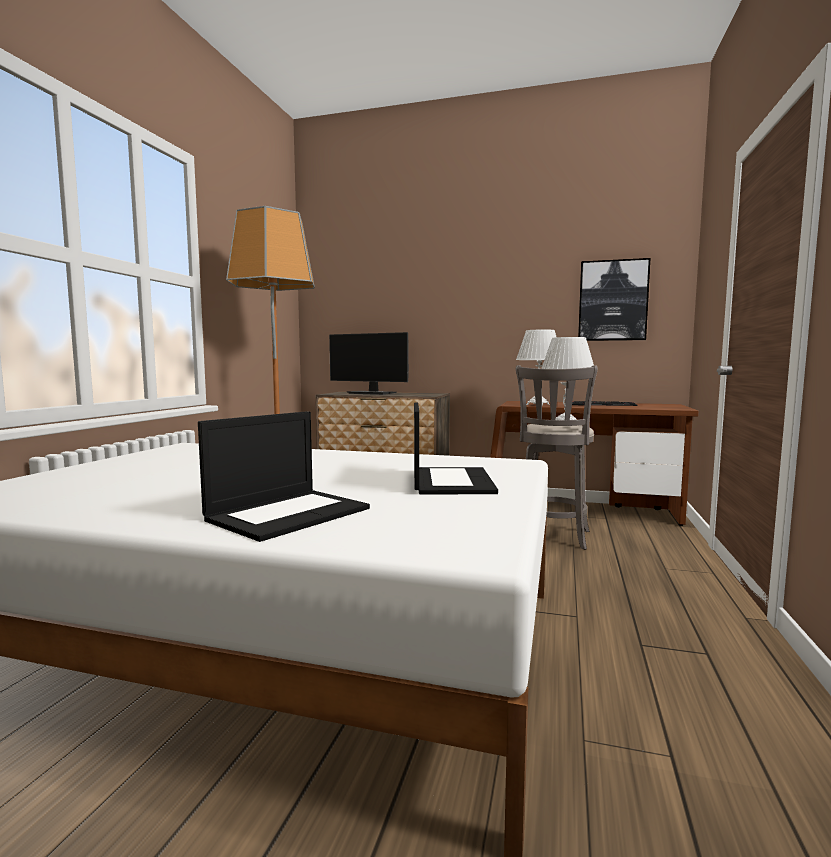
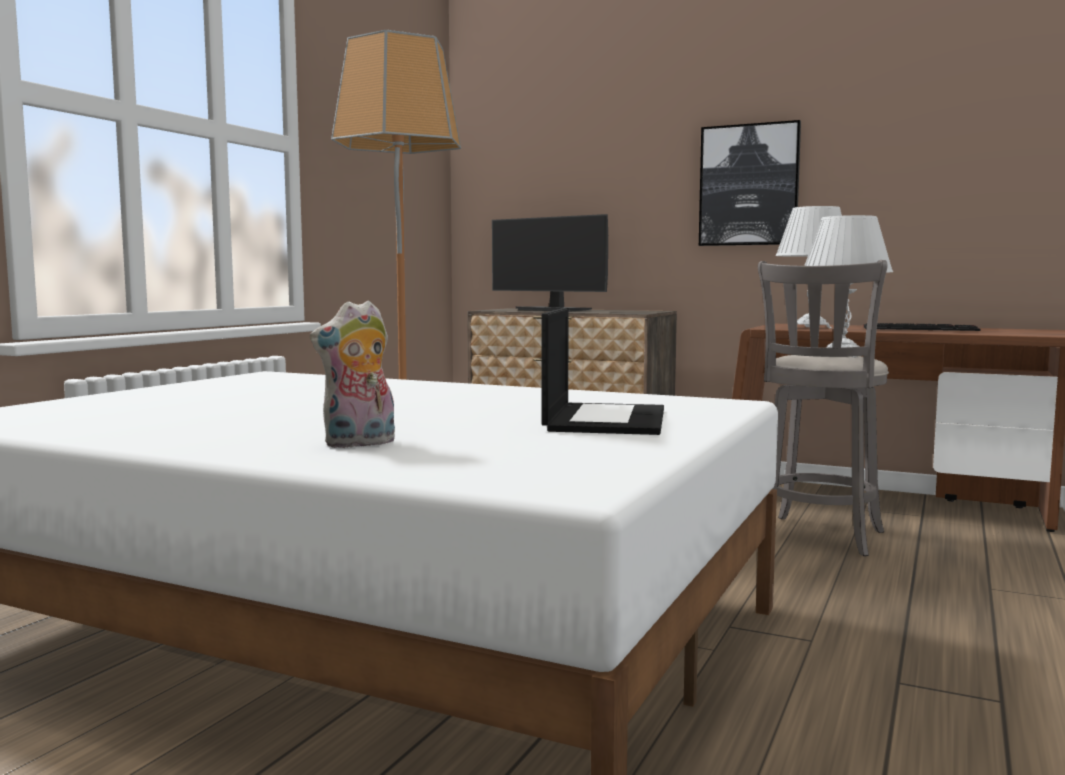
camera: 10 degrees right, 0 degrees up
(289, 513) = (359, 444): laptop -> plush toy
(612, 301) = (947, 158): picture -> picture (749, 185)

